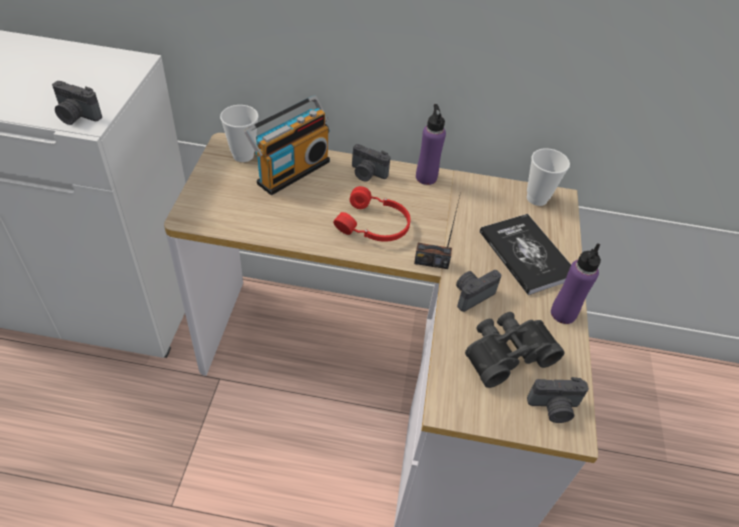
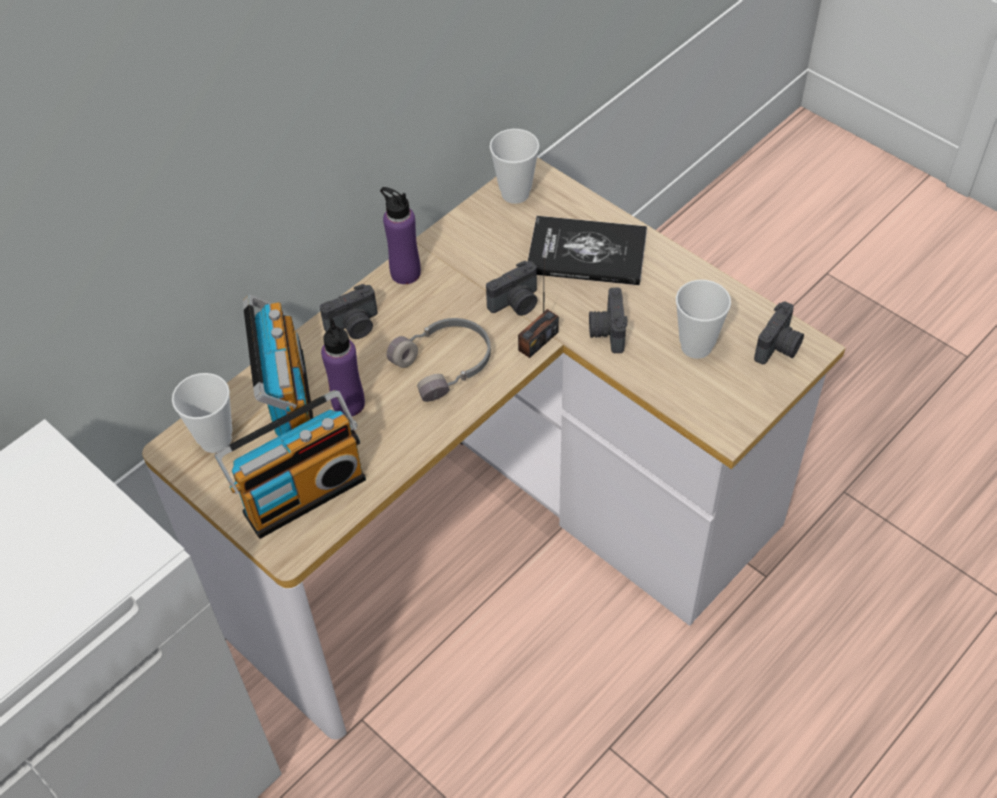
camera: 50 degrees left, 5 degrees up
(76, 116) = (118, 562): camera -> camera (516, 303)
(231, 205) = (302, 492): none -> radio
(374, 226) = (446, 364): red headphones -> grey headphones
(506, 353) = (696, 346): black binoculars -> cup
(563, 313) = (681, 271): purple bottle -> purple bottle (348, 404)

